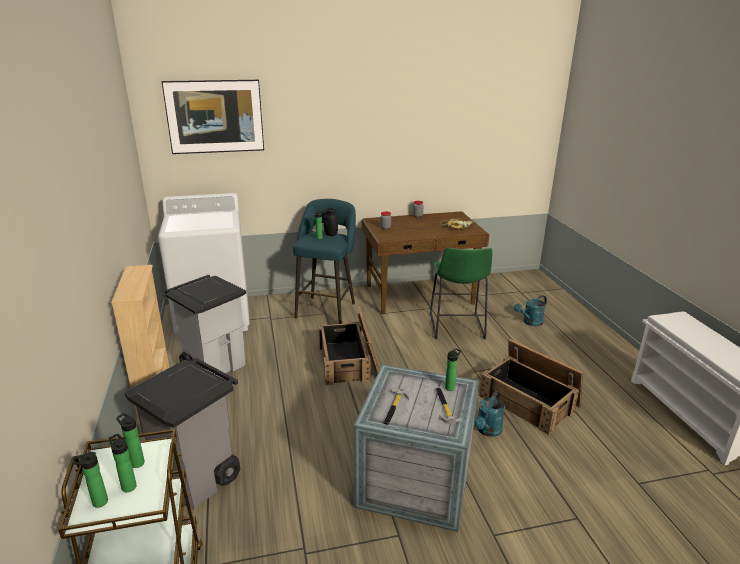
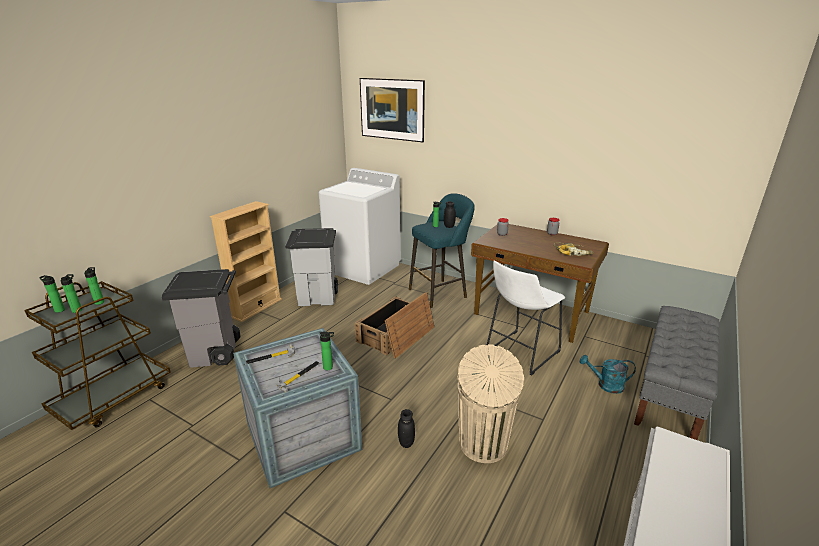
camera: 45 degrees right, 0 degrees up
(456, 328) = (519, 353): green stool -> white stool
(487, 431) = (406, 442): turquoise watering can -> black jar
(529, 400) = (483, 445): crate -> beige trash can
(562, 309) = (670, 392): none -> grey bench

